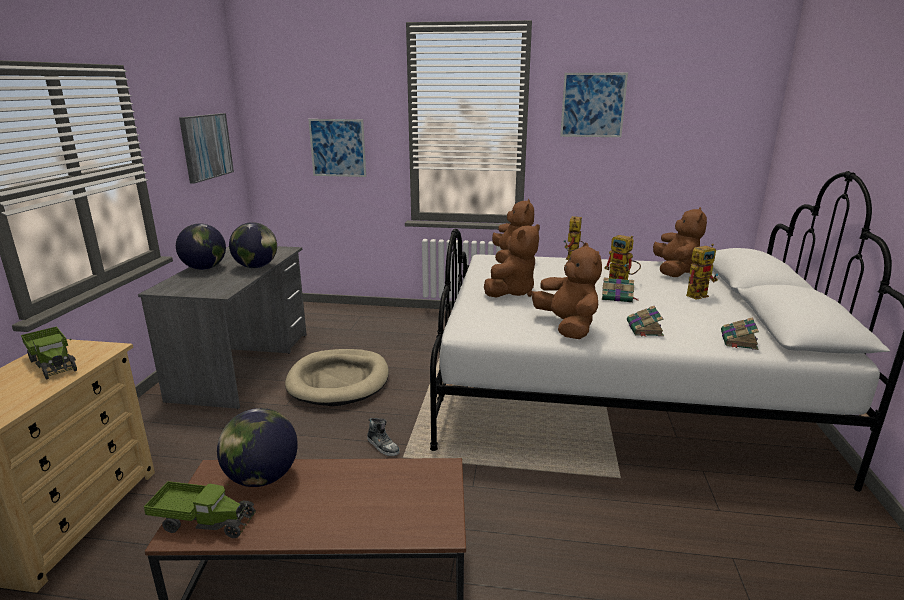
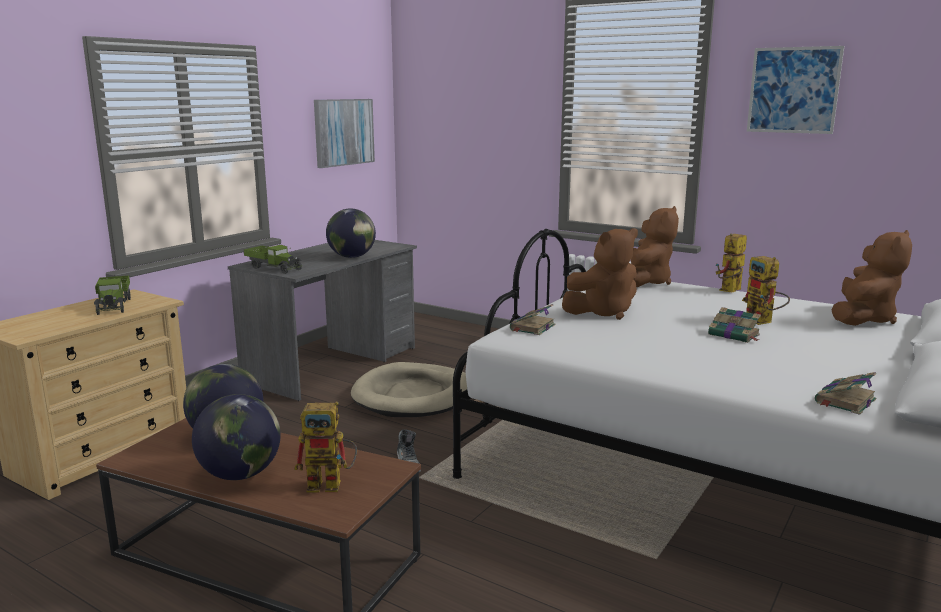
camera: 25 degrees right, 5 degrees down
(203, 521) = (154, 455): toy truck -> toy truck (274, 268)
(205, 268) = (305, 253): globe -> globe (241, 474)
(337, 148) = (485, 140): picture -> none
(567, 327) = (625, 353): brown plush toy -> none
(644, 329) = (724, 370): book -> book (532, 328)
(698, 294) = (861, 347): toy robot -> toy robot (332, 484)

